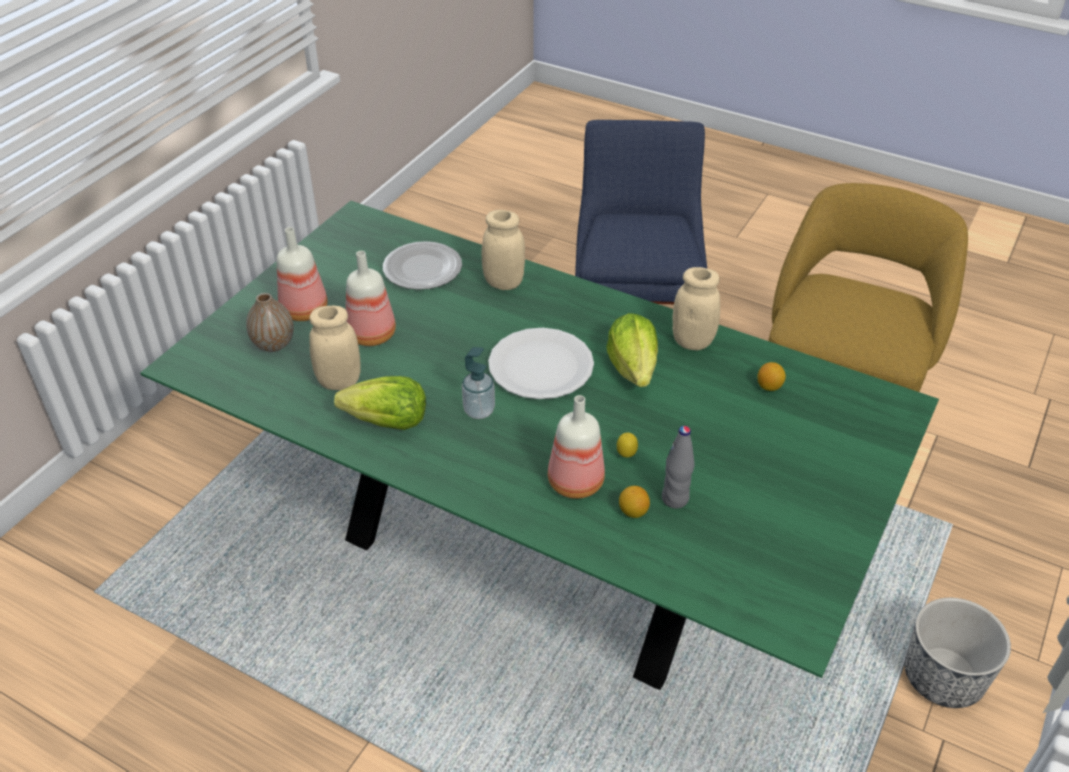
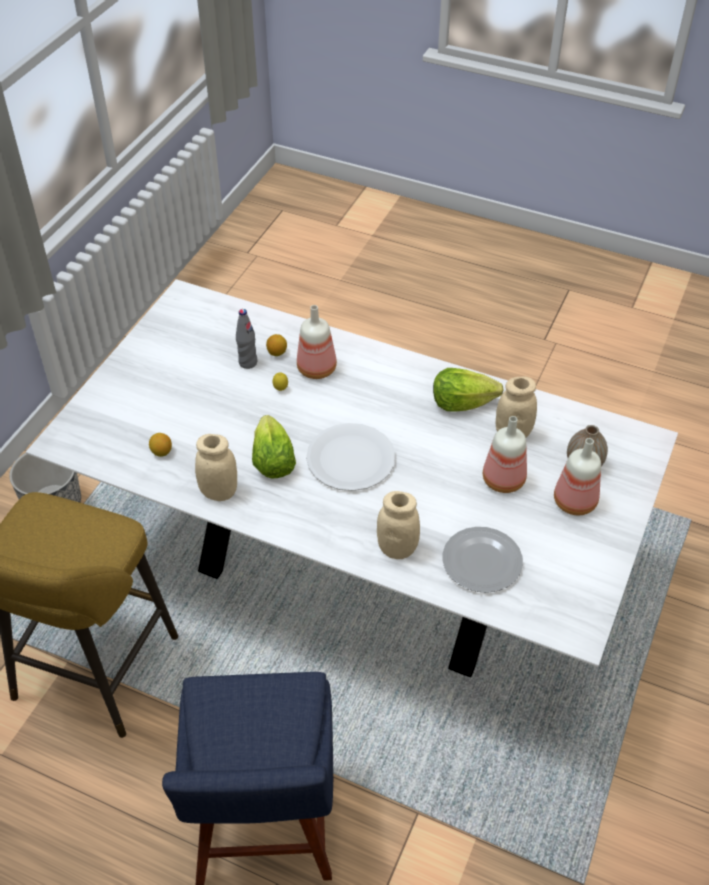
camera: 175 degrees right, 5 degrees up
(479, 411) = (394, 416): soap dispenser -> none
(534, 557) = (354, 572): green dining table -> white dining table

